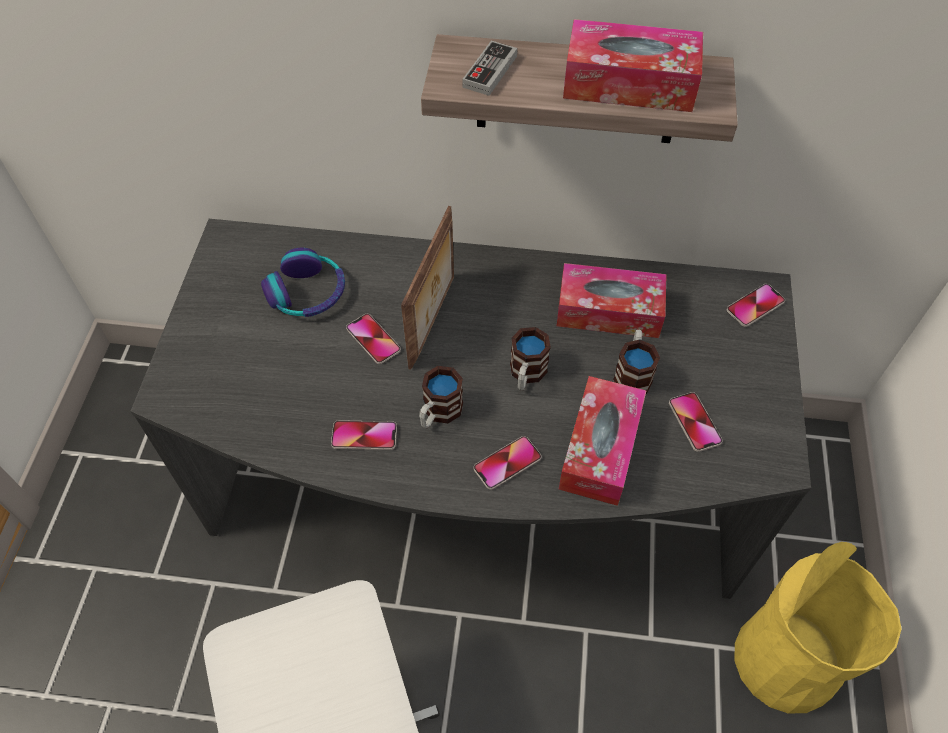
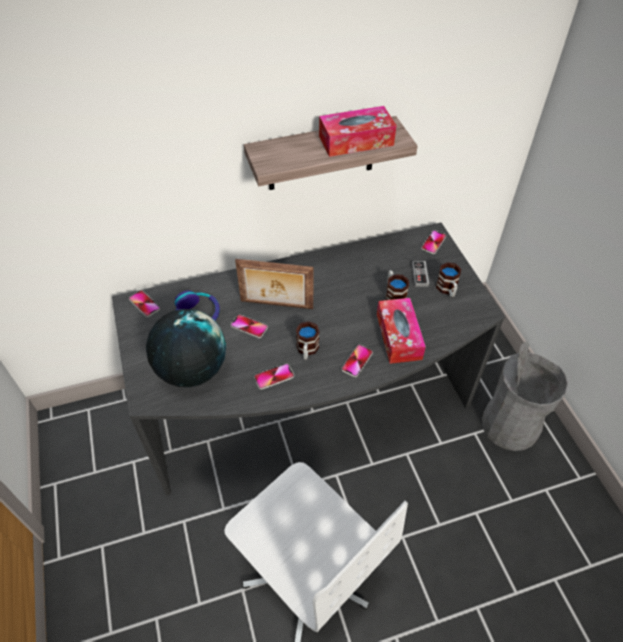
camera: 25 degrees left, 5 degrees down
(253, 376) = (192, 370): none -> globe
(433, 320) = (276, 305): picture frame -> picture frame turned 105 degrees clockwise
(490, 71) = (284, 154): game controller -> game controller (420, 275)
(526, 374) = (341, 315): mug -> mug (447, 290)
(608, 311) = (364, 269): tissue box -> none
(694, 422) = (436, 307): phone -> phone (144, 304)
(785, 660) = (510, 425): yellow trash can -> grey trash can

